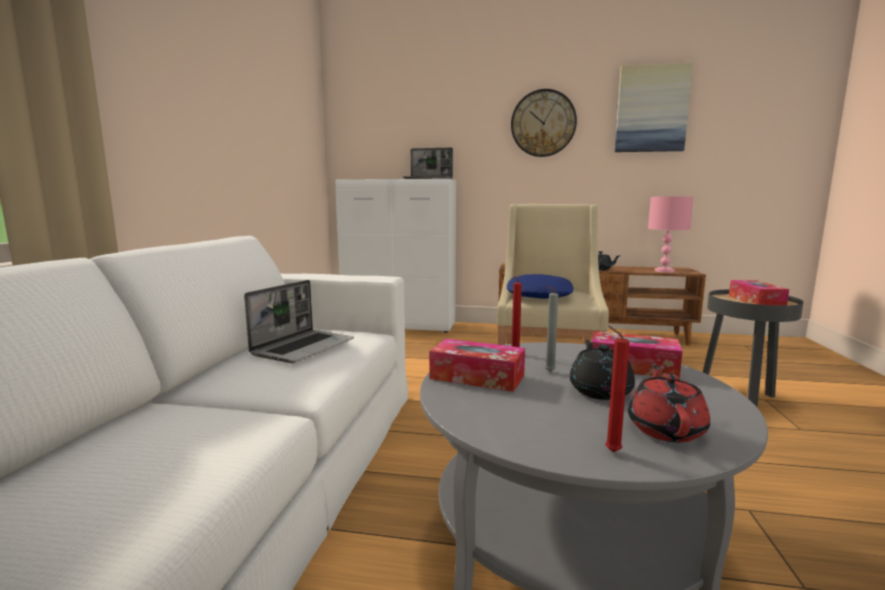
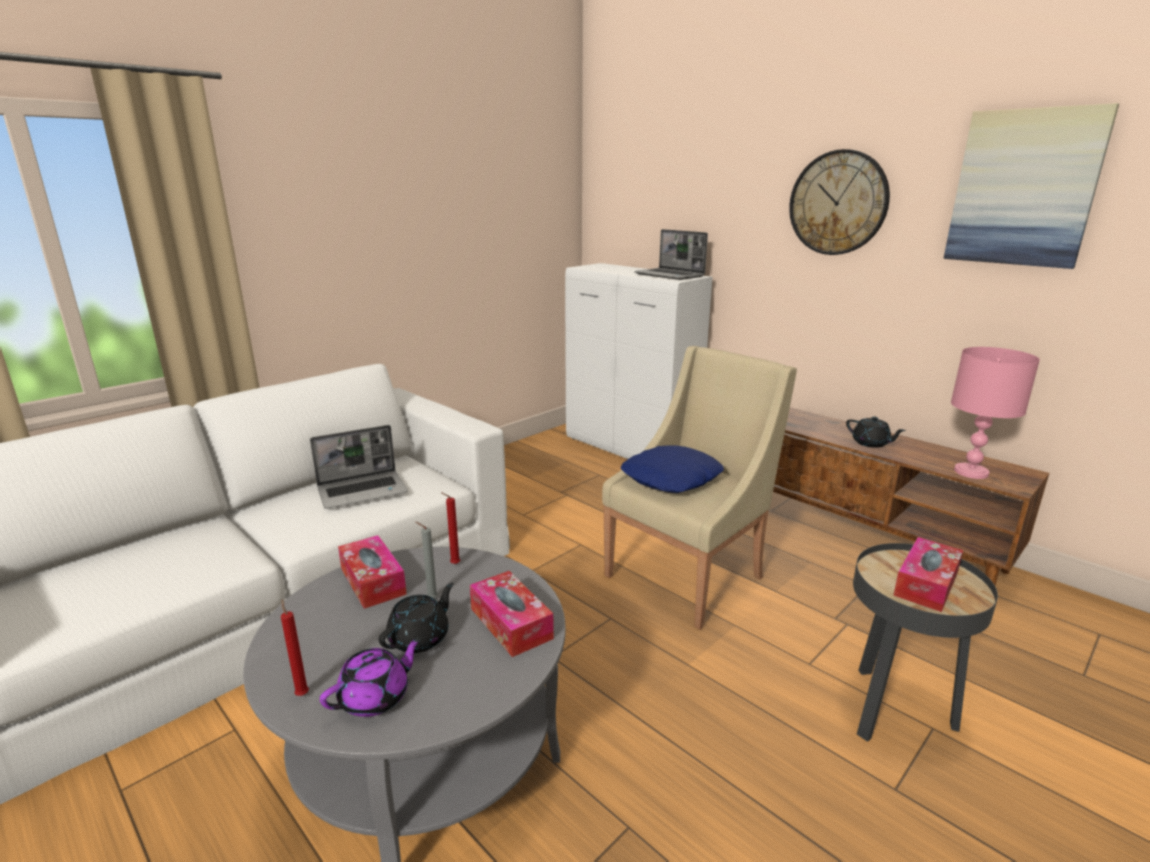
camera: 35 degrees right, 10 degrees up
(665, 429) = (376, 697): red teapot -> purple teapot

